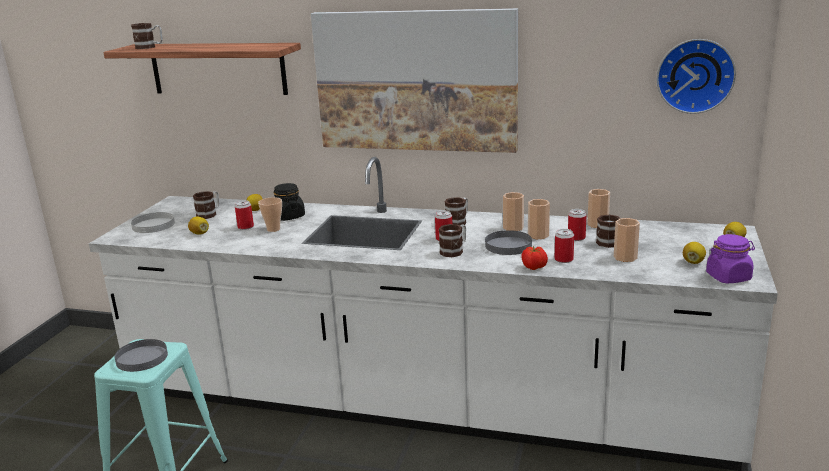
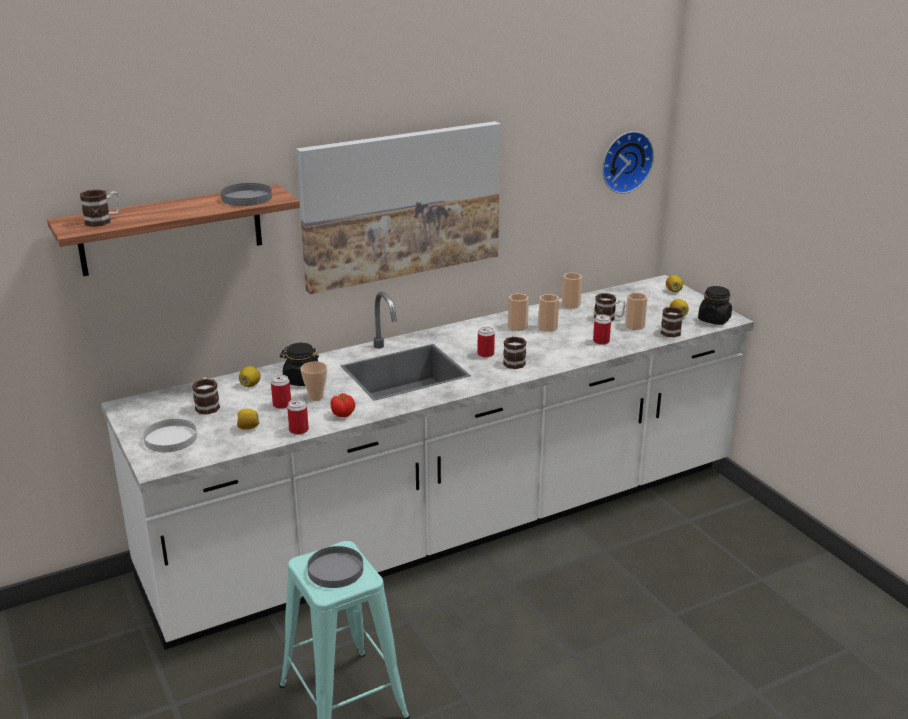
camera: 45 degrees left, 5 degrees up
(458, 221) = (465, 335): mug -> mug (669, 330)
(508, 245) = (543, 343): grey plate -> grey plate (246, 198)
(534, 267) = (594, 354): tomato -> tomato (343, 414)
(576, 238) = (577, 321): can -> can (299, 430)
(728, 277) = (714, 319): purple jar -> black jar

